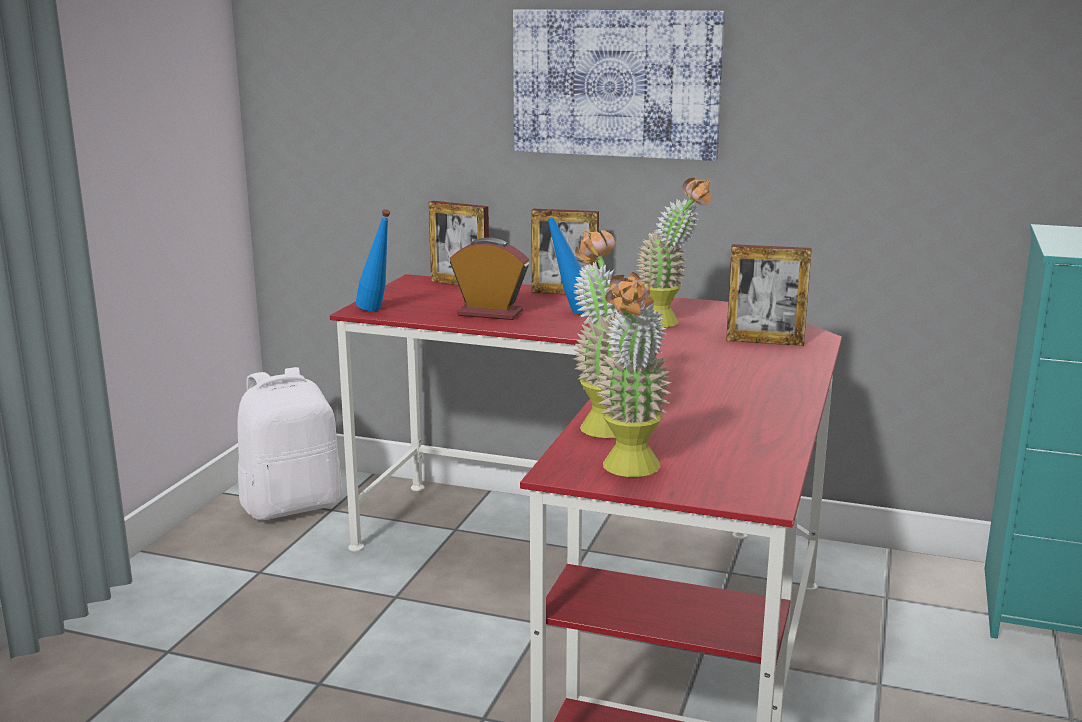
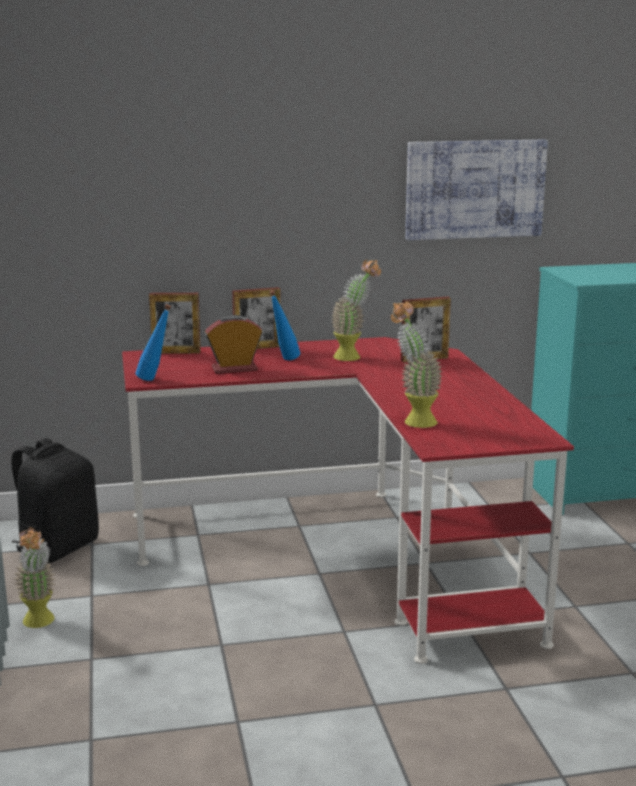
camera: 30 degrees left, 0 degrees up
(292, 505) = (58, 548): white backpack -> black backpack
(616, 83) = (279, 197): picture -> picture (474, 189)
(630, 472) = (468, 441): potted plant -> potted plant (39, 624)

